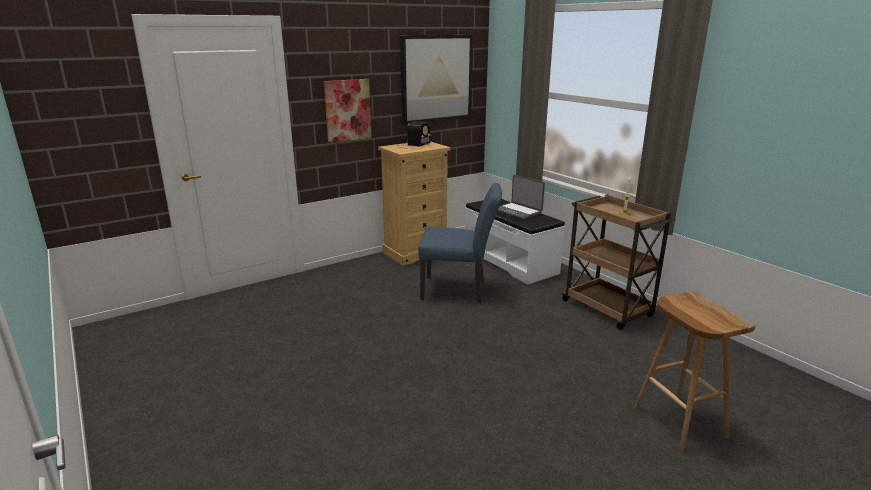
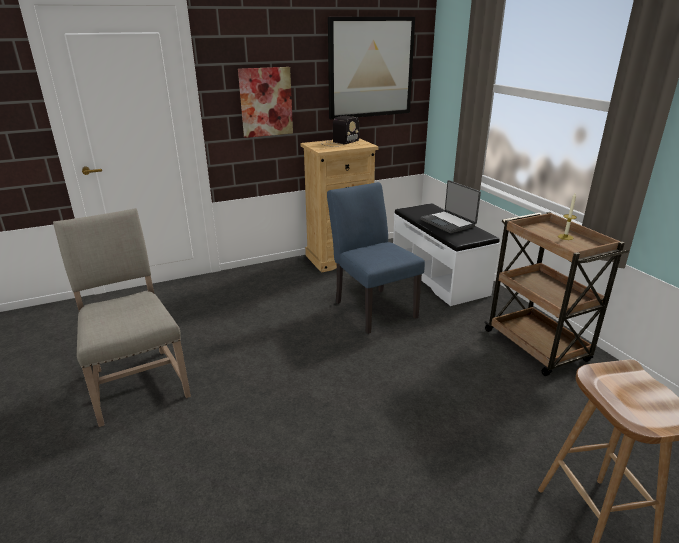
camera: 10 degrees right, 5 degrees up
(265, 367) = (137, 381): none -> beige chair
(459, 290) = (372, 307): blue chair -> blue chair turned 135 degrees counterclockwise

